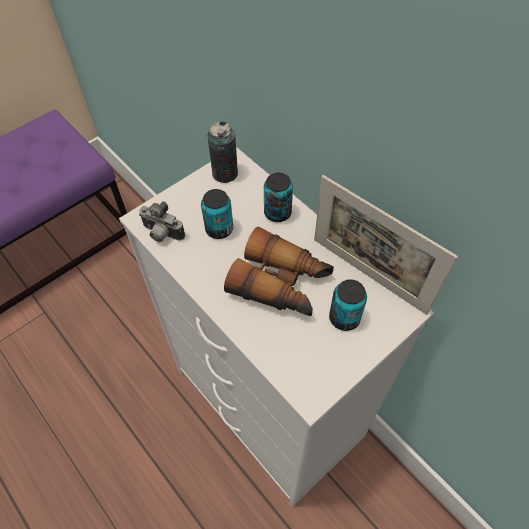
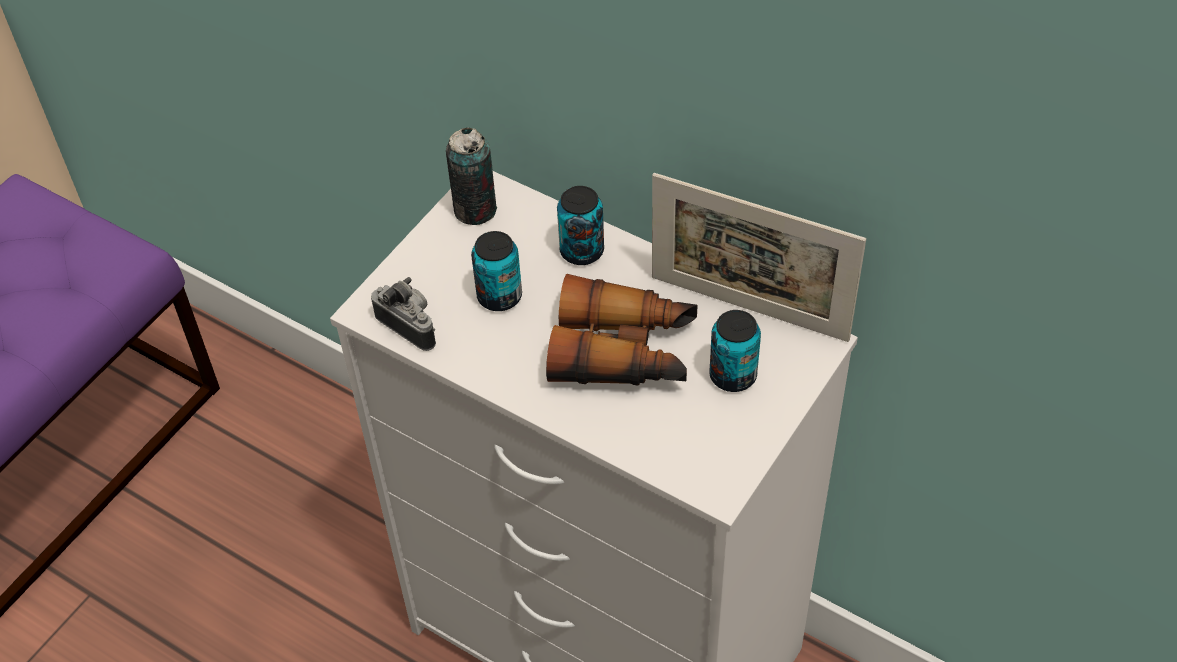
camera: 15 degrees left, 5 degrees down
(161, 234) = (411, 325): camera -> camera turned 150 degrees counterclockwise

